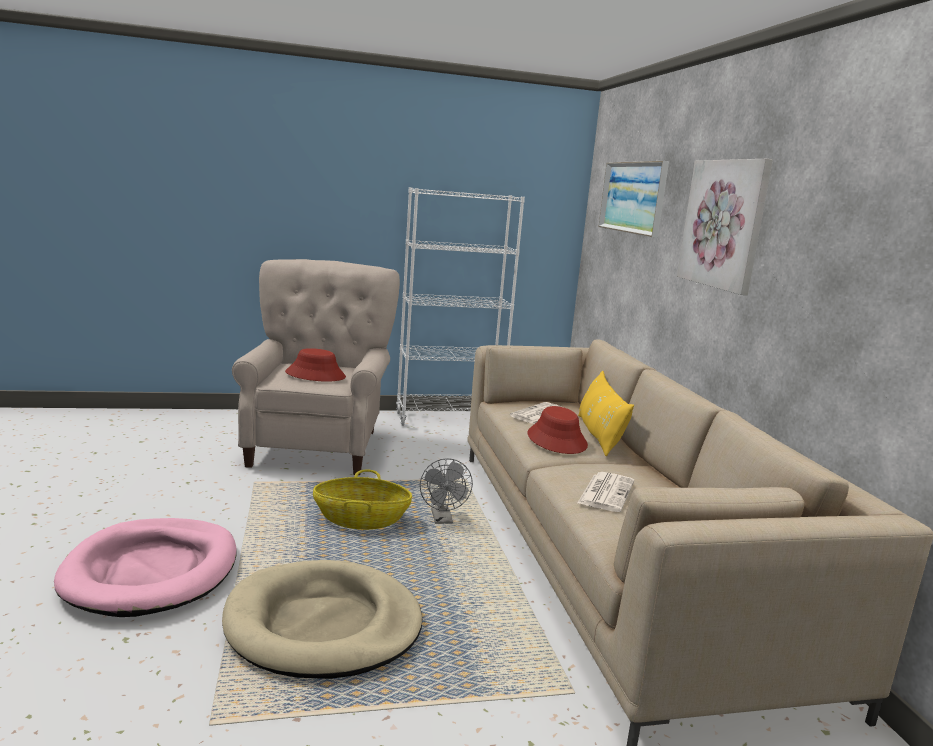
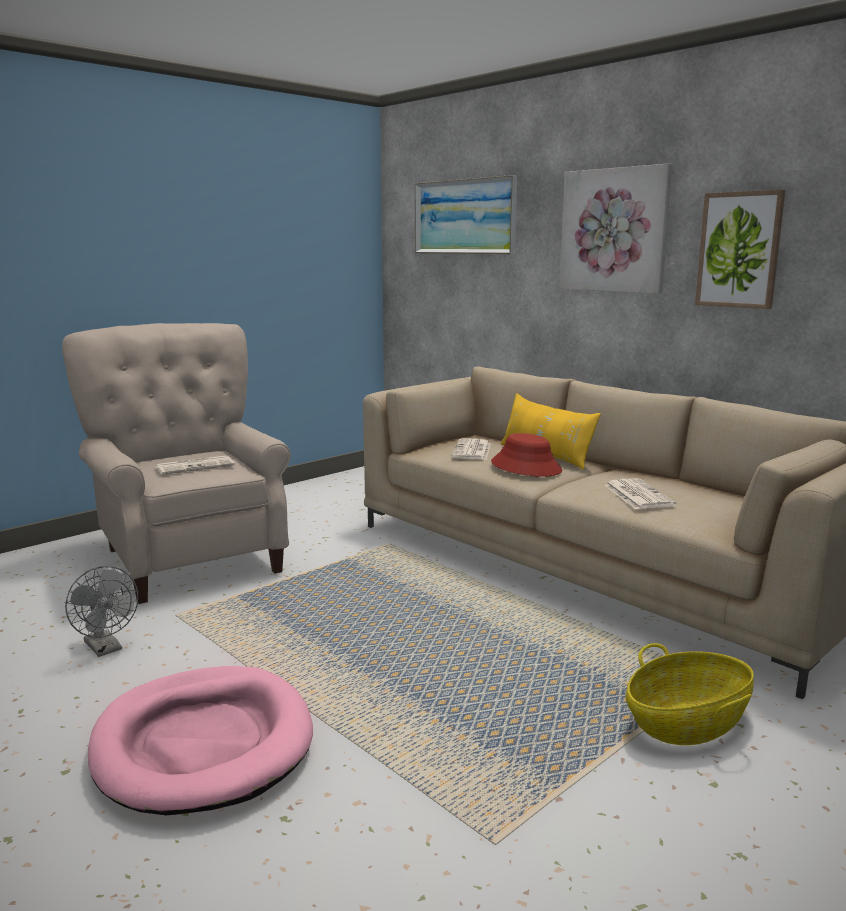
camera: 30 degrees left, 0 degrees up
(315, 375) = (195, 466): red hat -> newspaper
(323, 625) = (459, 714): beige dog bed -> none
(361, 520) = (349, 612): basket -> basket (687, 723)
(443, 520) = (423, 585): grey fan -> grey fan (106, 648)
(448, 419) = (290, 494): white bookcase -> none
(812, 259) = (739, 250): none -> picture

